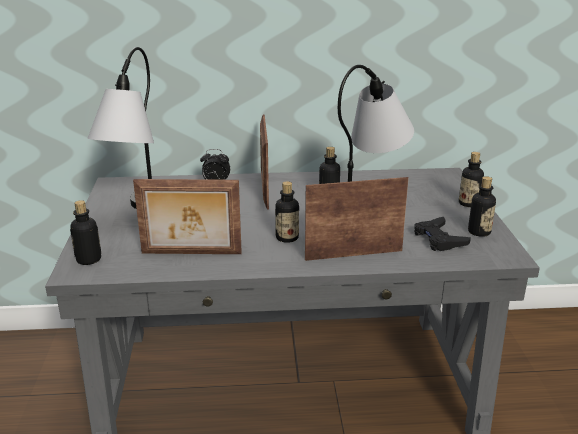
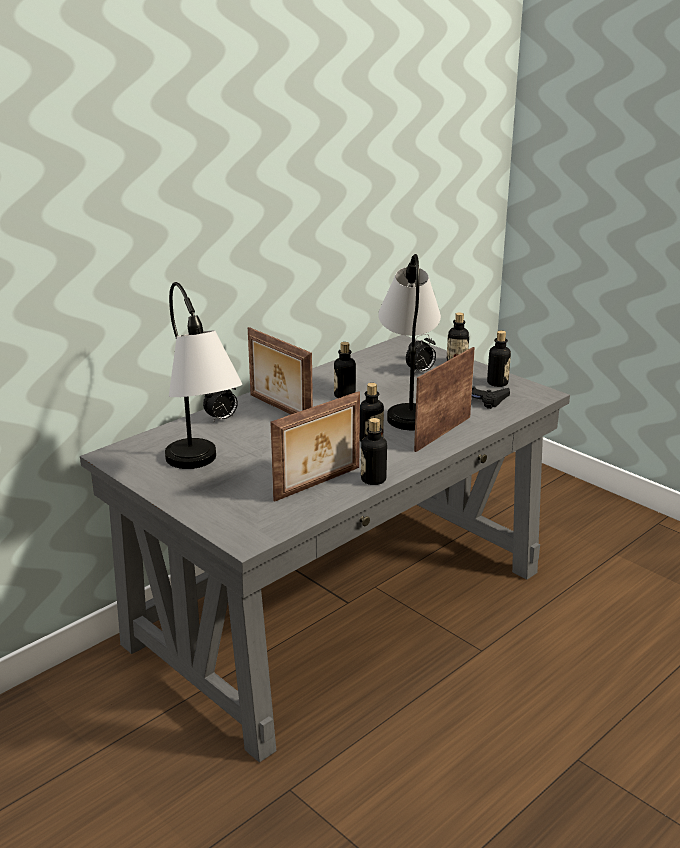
camera: 40 degrees left, 0 degrees up
(88, 259) = (237, 526): bottle -> bottle (373, 479)
(423, 200) = (420, 371): none -> alarm clock

